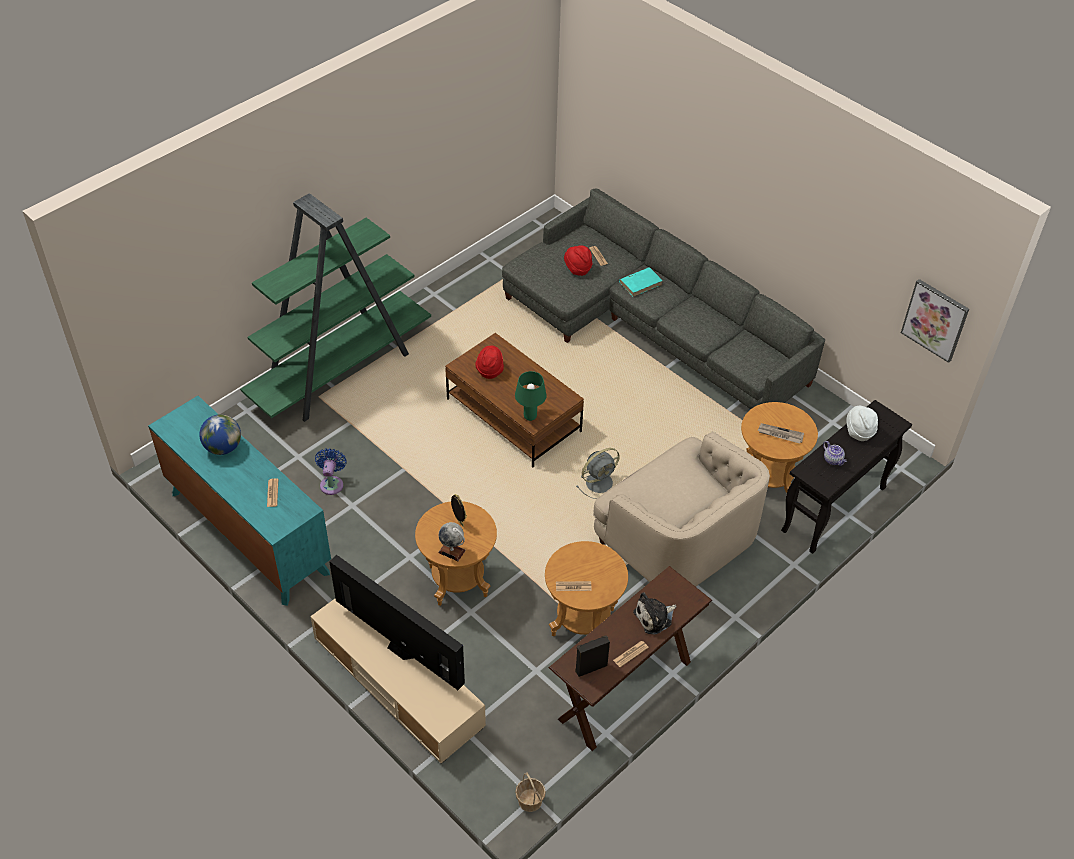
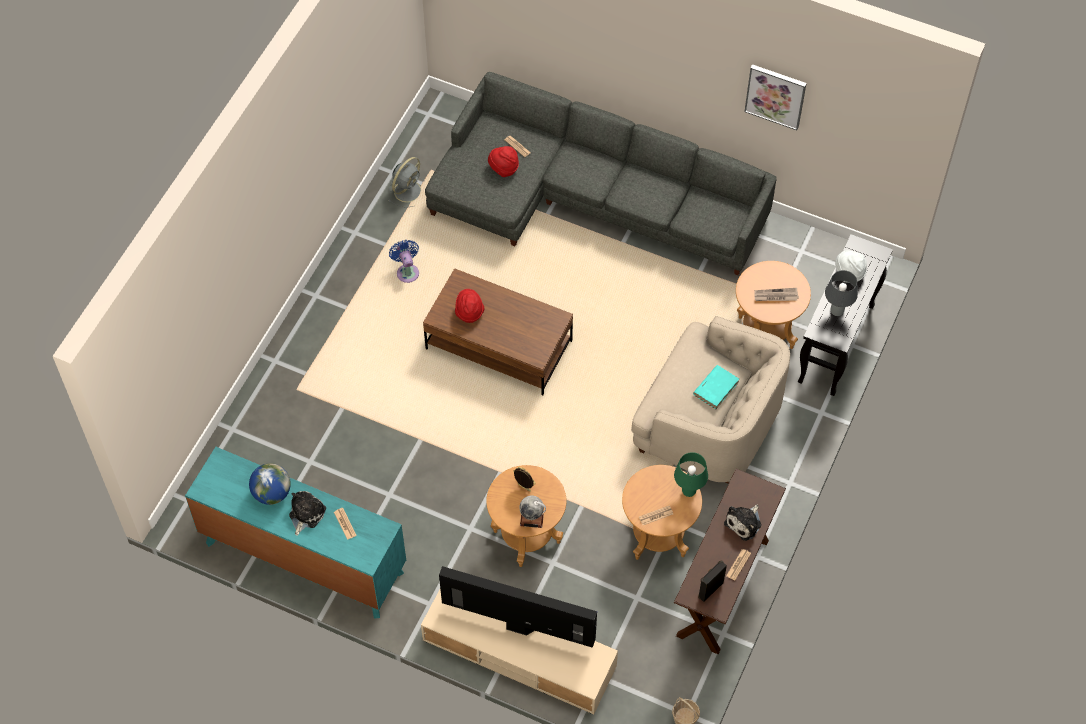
camera: 20 degrees left, 10 degrees up
(242, 474) = (306, 514): none -> plush toy
(332, 483) = (358, 478): blue fan -> blue fan (407, 271)
(341, 370) = (304, 352): green bookcase -> none
(530, 417) = (531, 351): green table lamp -> green table lamp (689, 491)
(600, 482) = (613, 389): grey fan -> grey fan (408, 190)
(641, 283) = (572, 165): turquoise book -> turquoise book (716, 388)
(833, 460) = (837, 311): teapot -> grey table lamp
(935, 320) = (889, 147): picture -> picture (775, 96)

